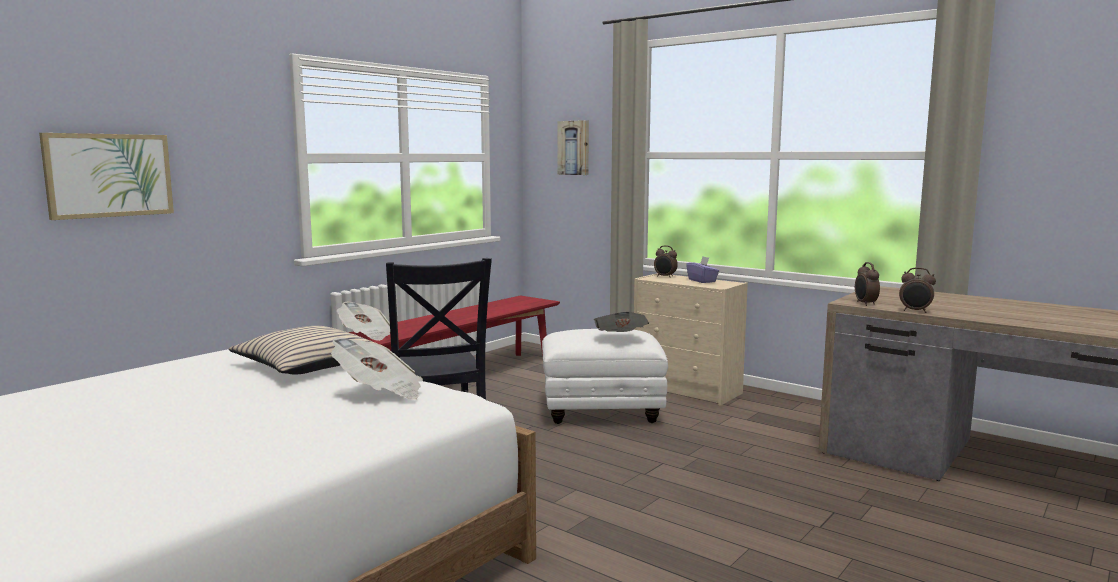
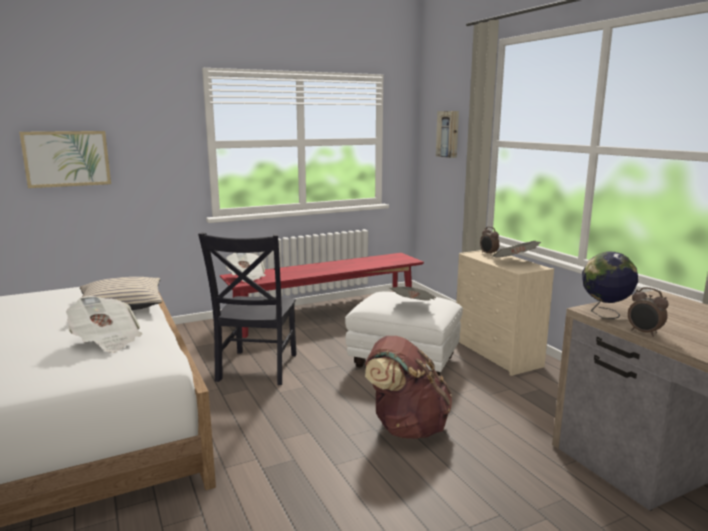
camera: 25 degrees right, 5 degrees up
(672, 465) = (406, 427): none -> brown backpack
(702, 281) = (514, 262): purple tissue box -> newspaper
(865, 304) = (604, 314): alarm clock -> globe

